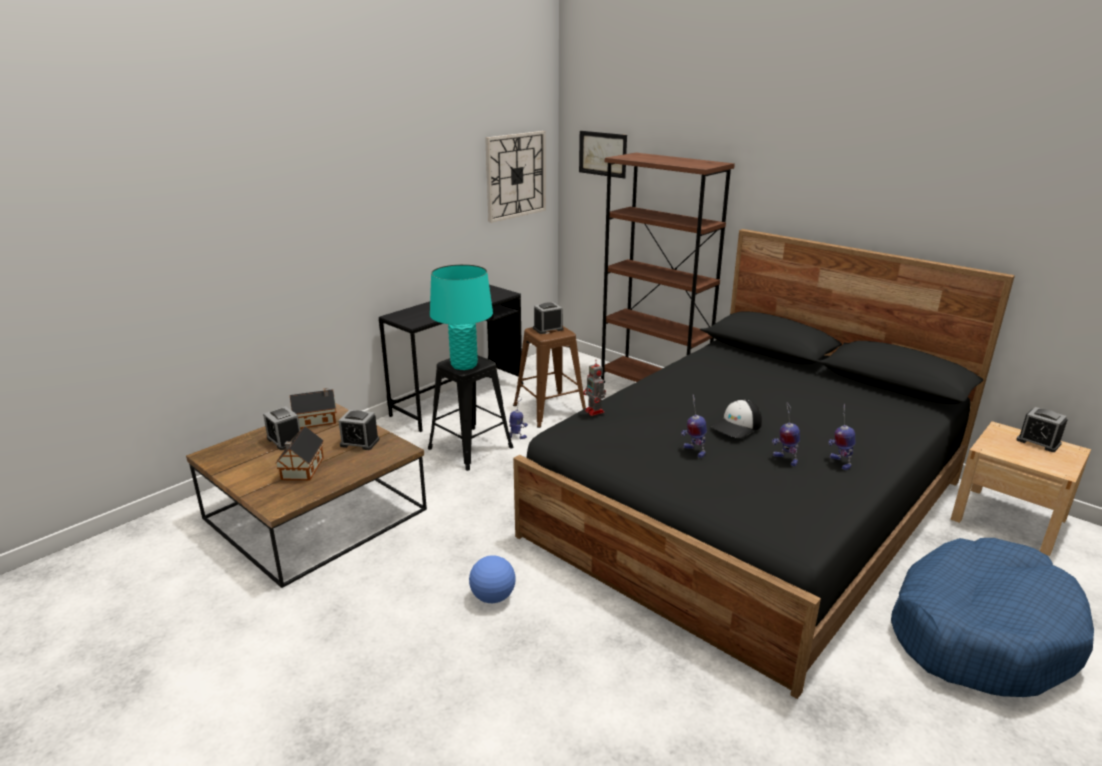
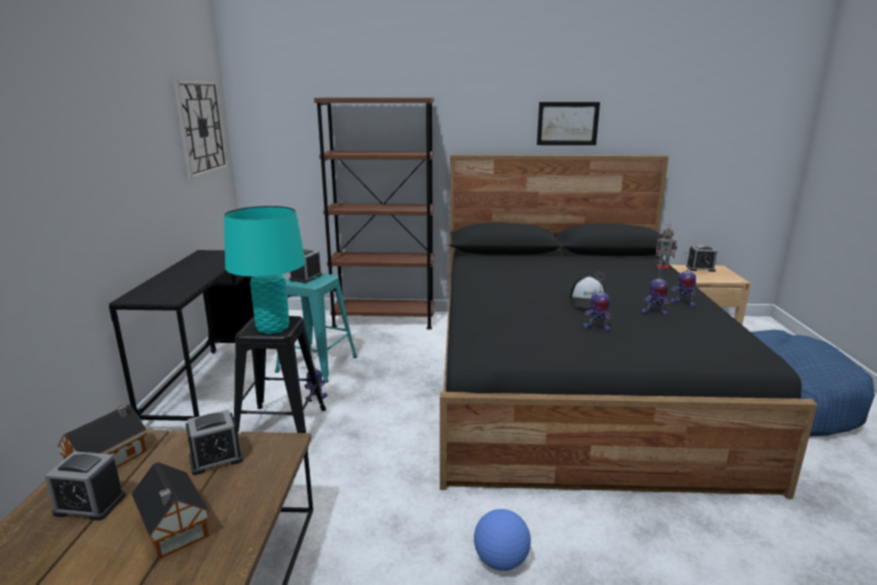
camera: 40 degrees left, 5 degrees down
(549, 410) = (317, 364): brown stool -> turquoise stool
(595, 412) = (477, 325): toy robot -> toy robot (664, 267)
(602, 154) = (285, 103): picture -> picture (567, 123)

